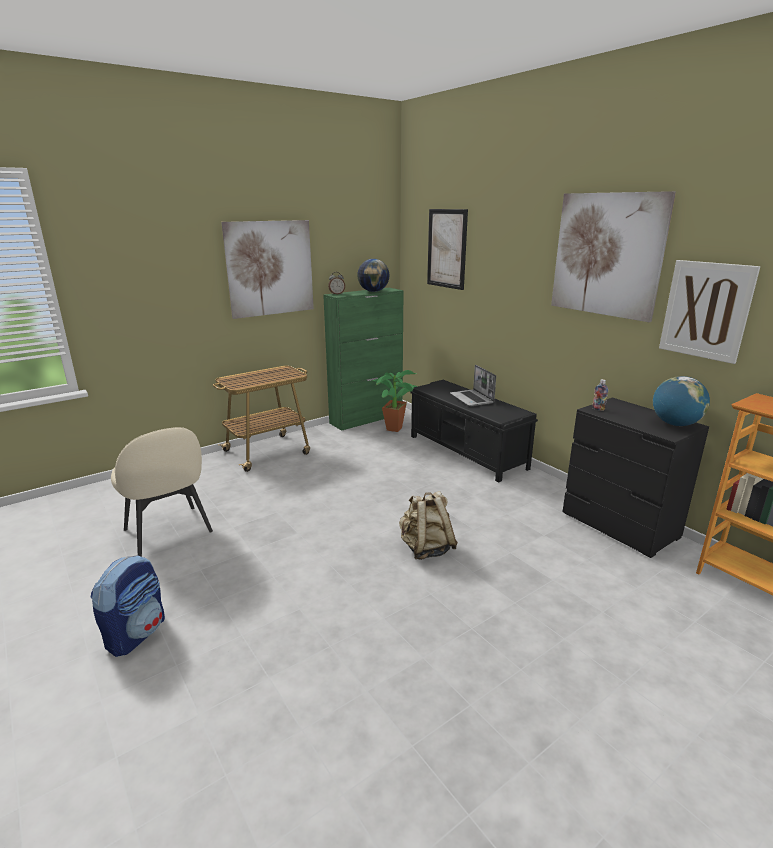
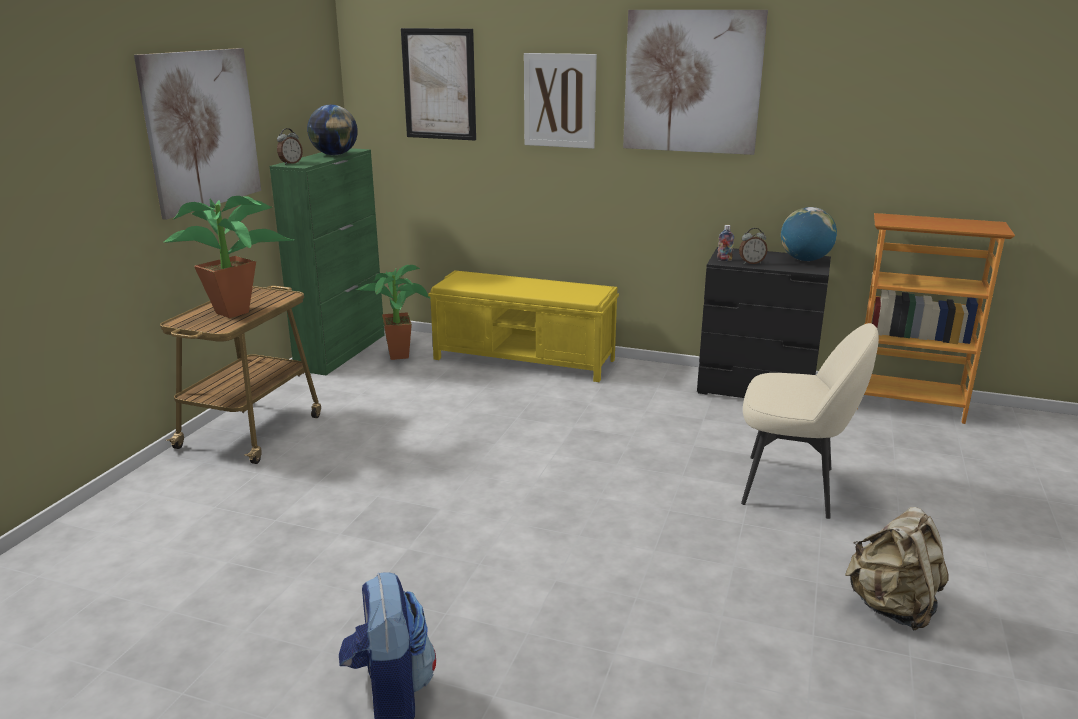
camera: 35 degrees left, 0 degrees up
(169, 532) = (248, 574): beige chair -> beige chair (792, 486)
(260, 379) = (240, 312): none -> potted plant
(426, 549) = (610, 471): beige backpack -> beige backpack (892, 607)
(467, 452) = (525, 360): black bench -> yellow bench
(472, 399) = (526, 285): laptop -> none
(618, 416) = (751, 263): none -> alarm clock
(706, 310) = (813, 135): picture -> picture (559, 100)

